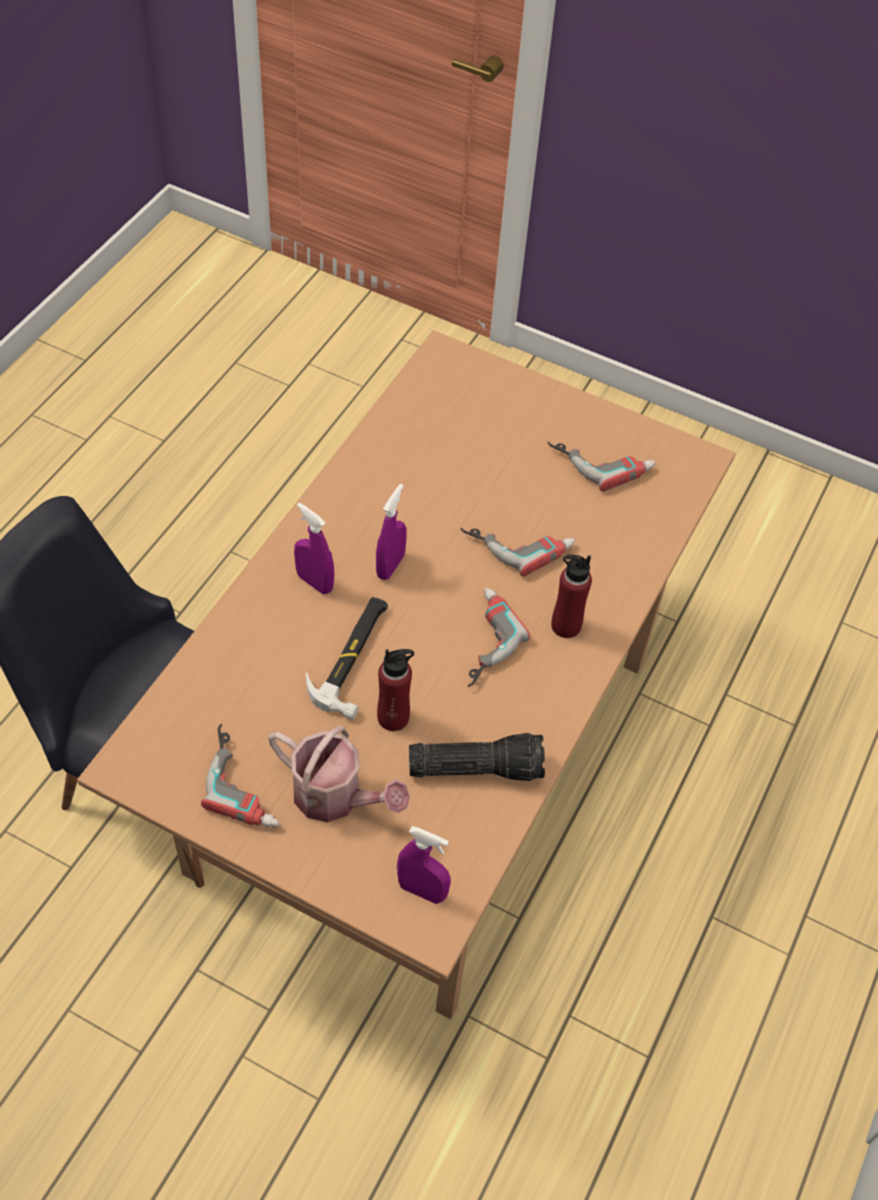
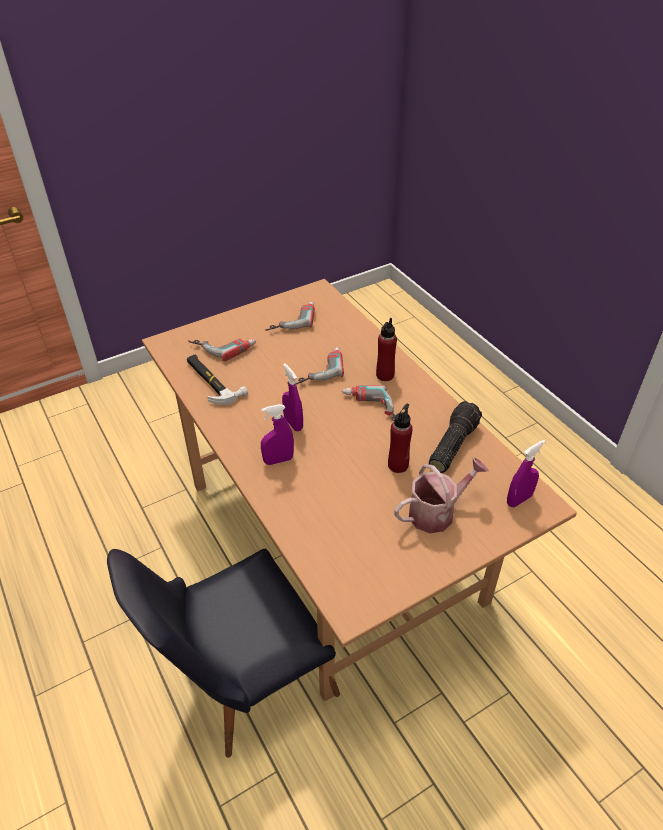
camera: 55 degrees left, 10 degrees down
(247, 781) = (401, 549): power drill -> power drill (223, 345)
(353, 657) = (345, 465): hammer -> hammer (212, 381)

